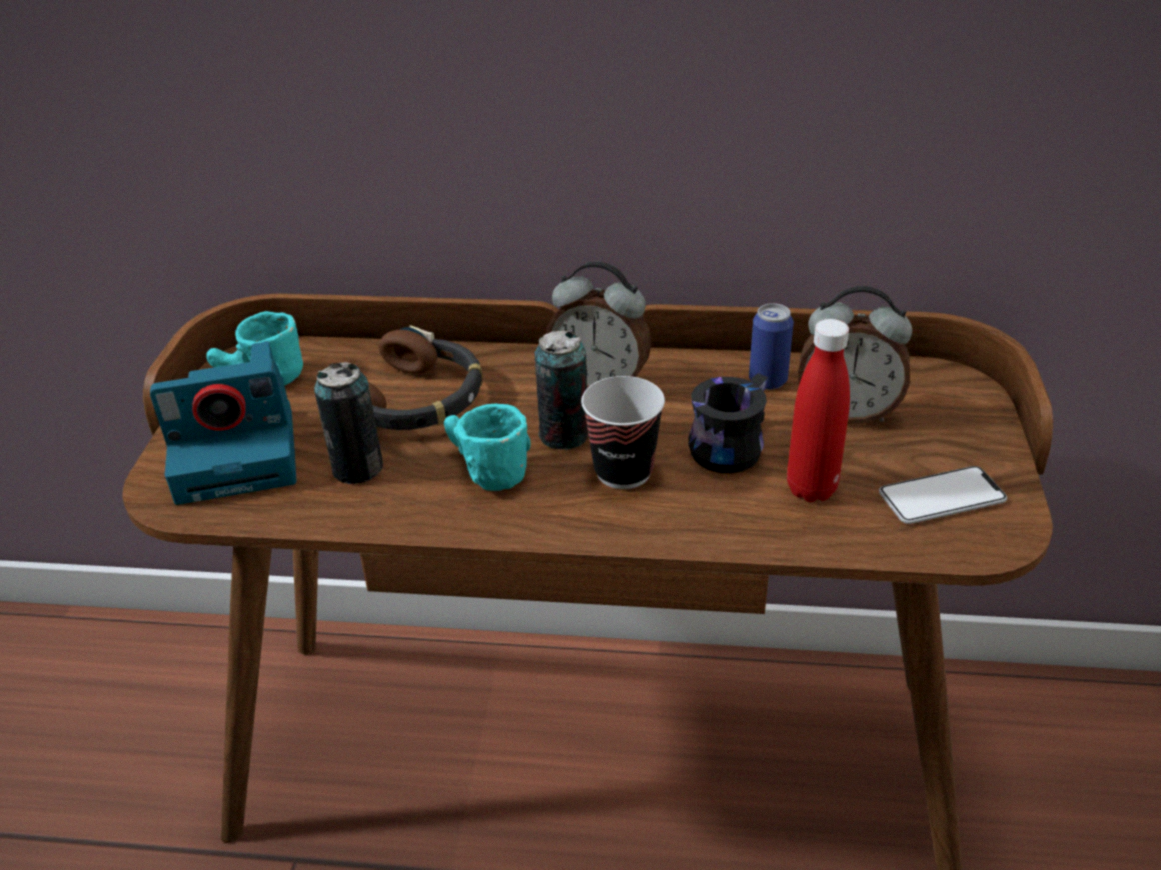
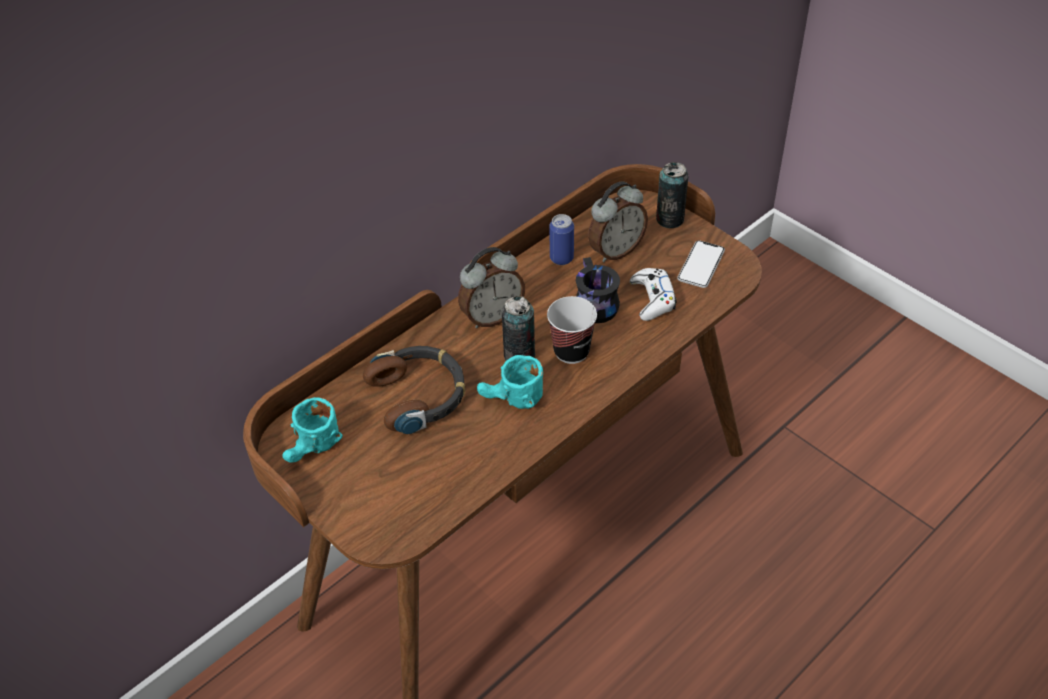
camera: 50 degrees left, 10 degrees up
(240, 454) = (383, 491): camera -> none
(357, 468) = (454, 448): can -> can (670, 219)
(811, 489) = (652, 299): red bottle -> white game controller

